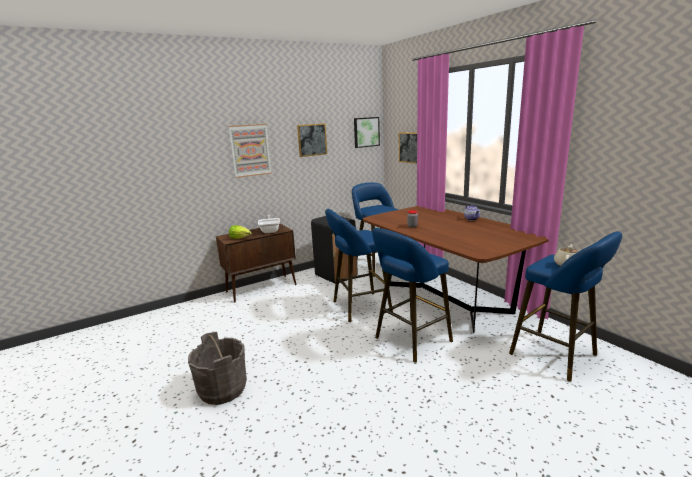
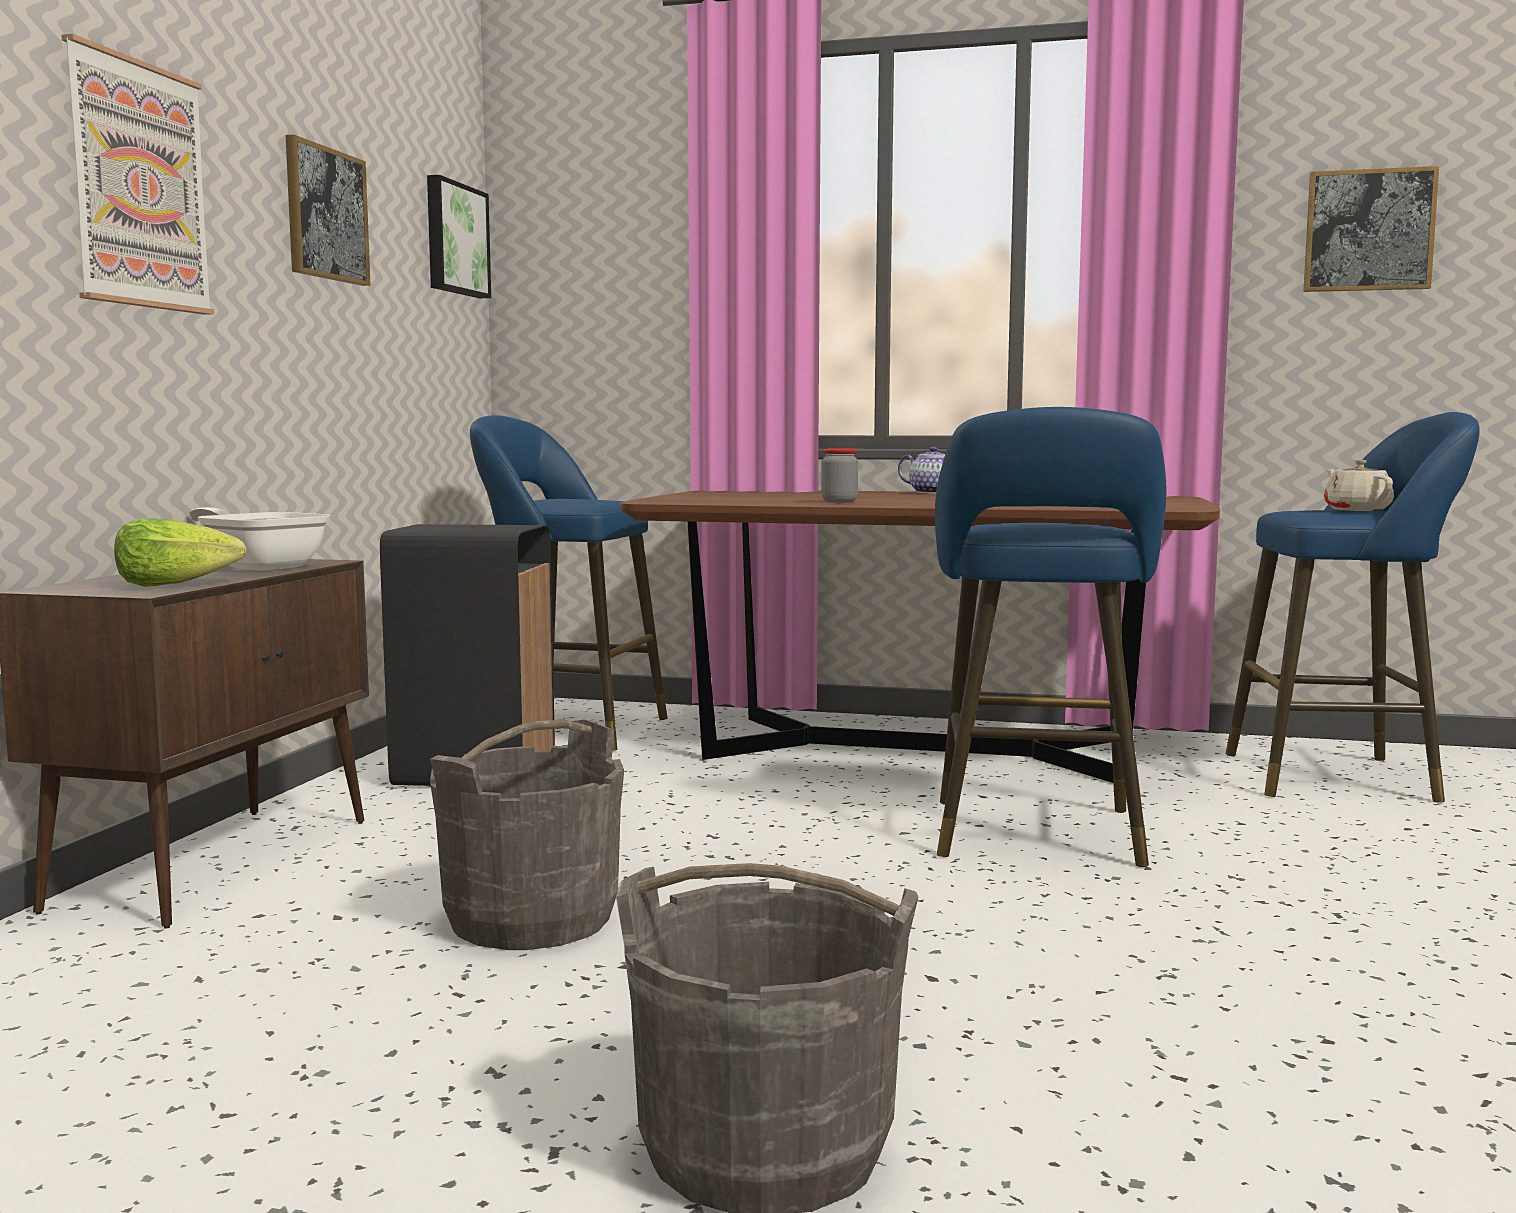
camera: 45 degrees left, 10 degrees down
(278, 322) = (531, 919): none -> grey bucket
(358, 307) = (733, 817): blue stool -> none
(409, 147) = (630, 300): picture -> picture (1369, 230)

